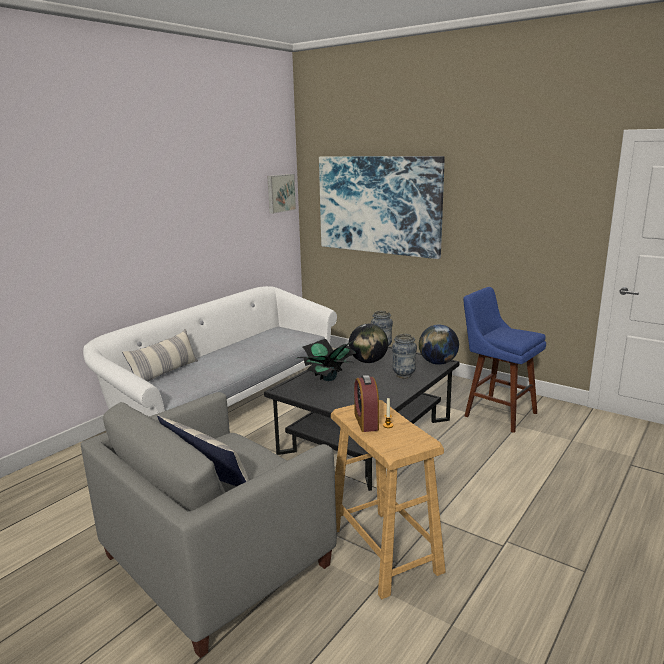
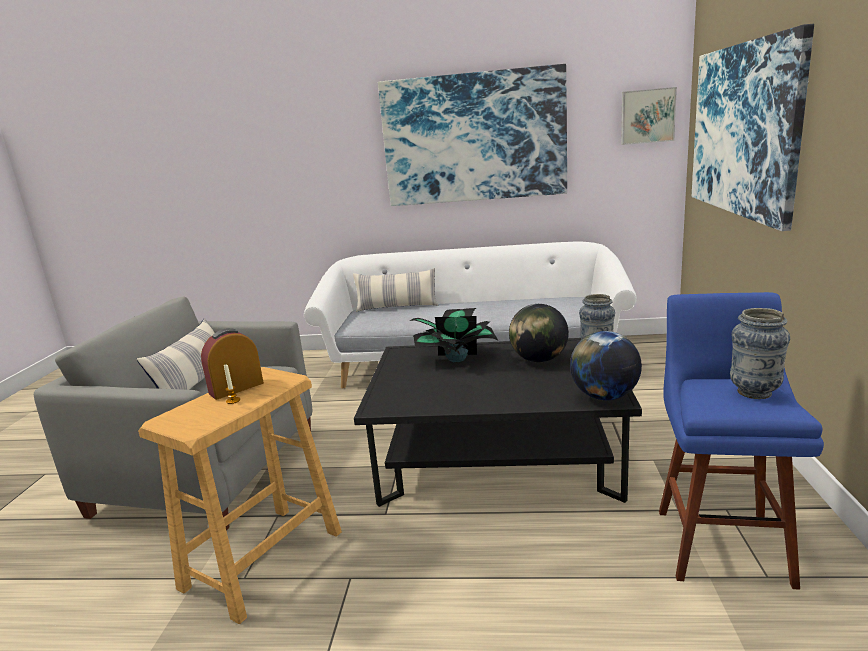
camera: 60 degrees right, 0 degrees up
(184, 212) = (474, 138): none -> picture
(403, 375) = (526, 390): vase -> vase (754, 392)

